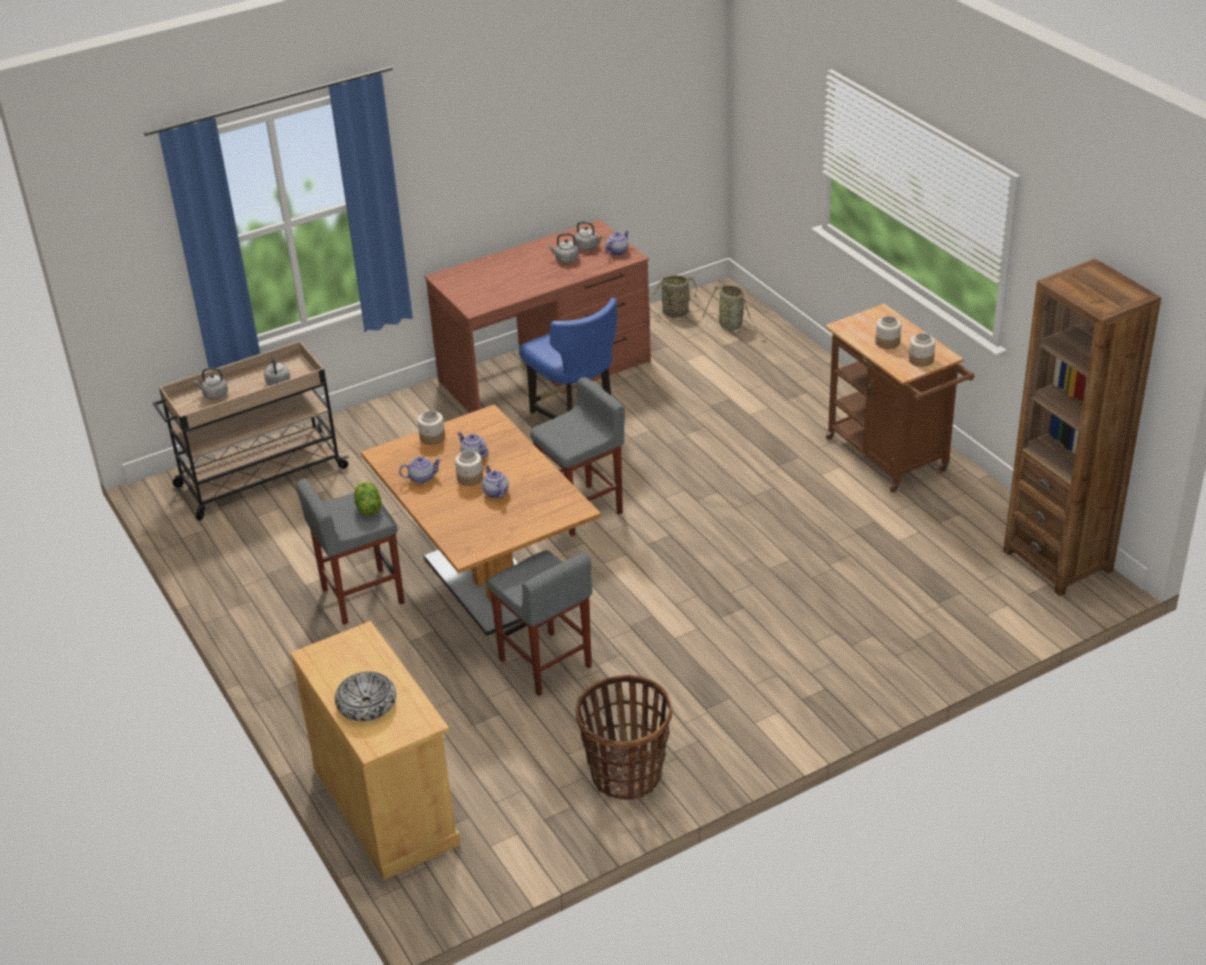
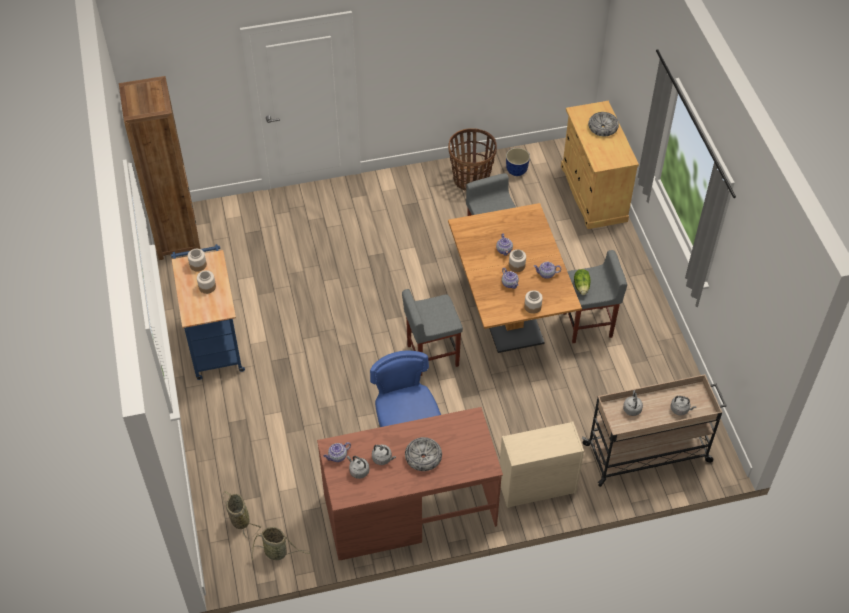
camera: 165 degrees left, 15 degrees up
(400, 419) = (536, 486): none -> beige dresser
(520, 269) = (423, 457): none -> bowl
(544, 813) = (517, 171): none -> planter
(891, 459) = (214, 341): brown cart -> blue cart

